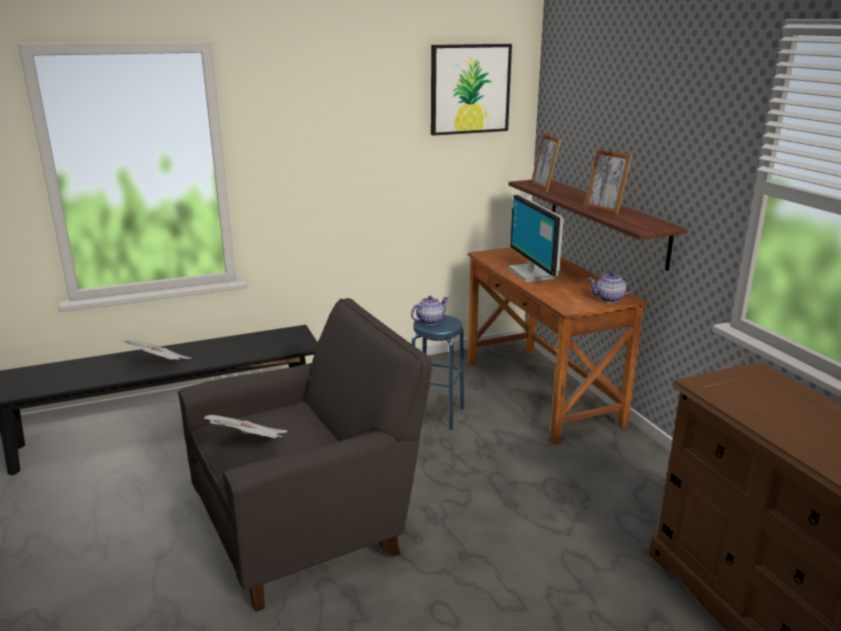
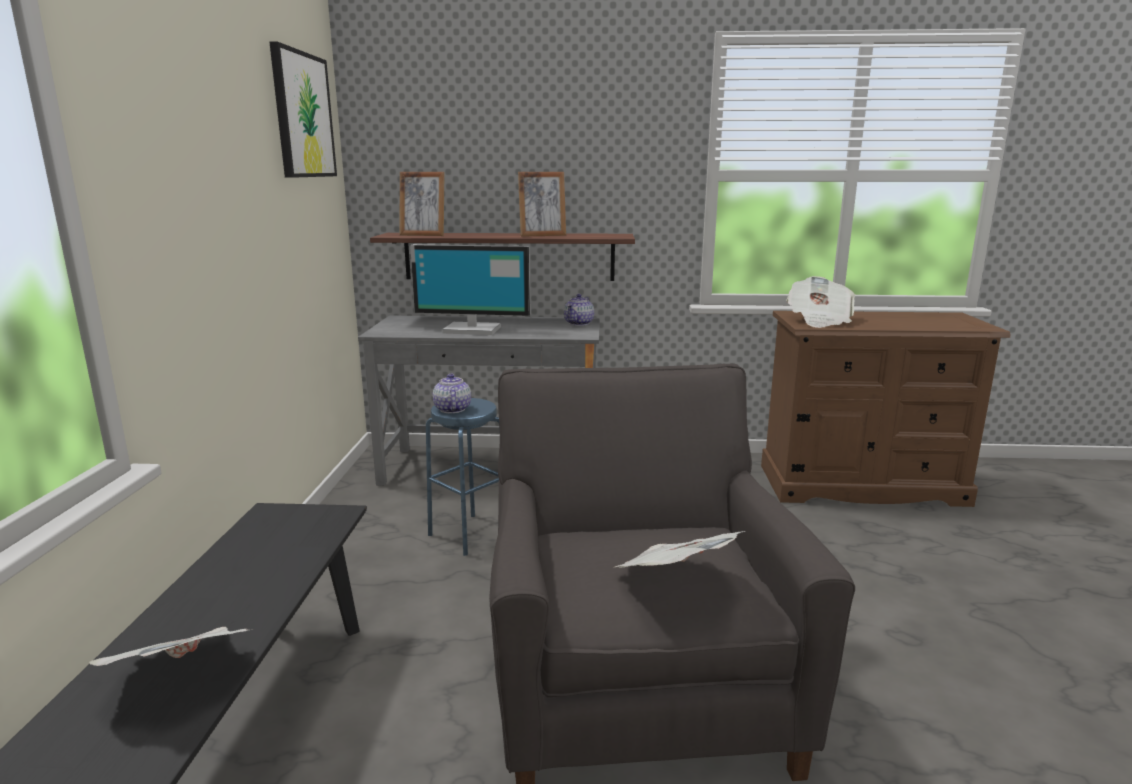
camera: 65 degrees left, 5 degrees down
(541, 392) = (491, 468): brown desk -> grey desk
(739, 388) = (818, 320): none -> newspaper

